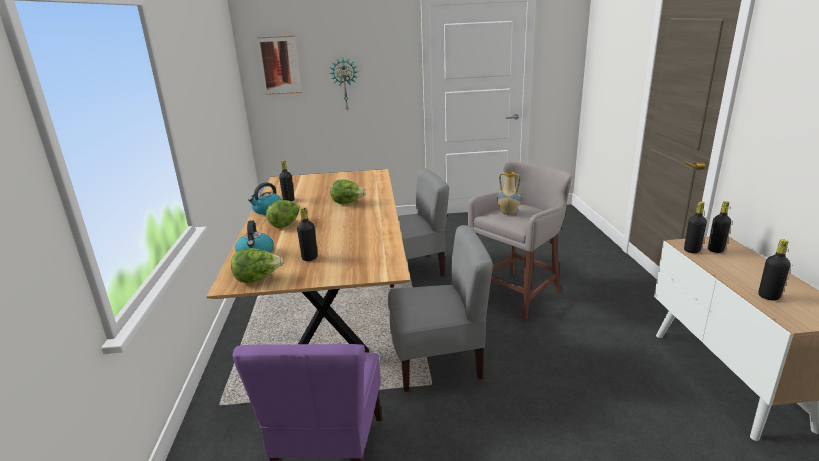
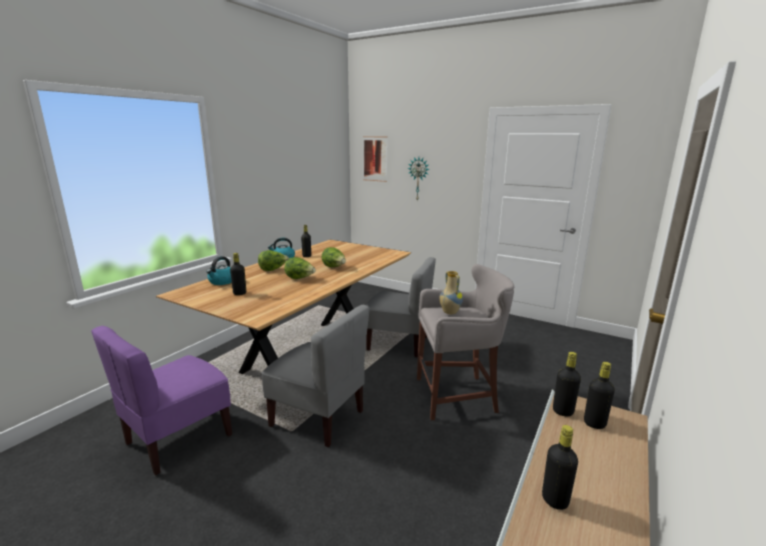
camera: 35 degrees right, 5 degrees down
(257, 279) = (192, 295): lettuce -> lettuce (300, 278)

